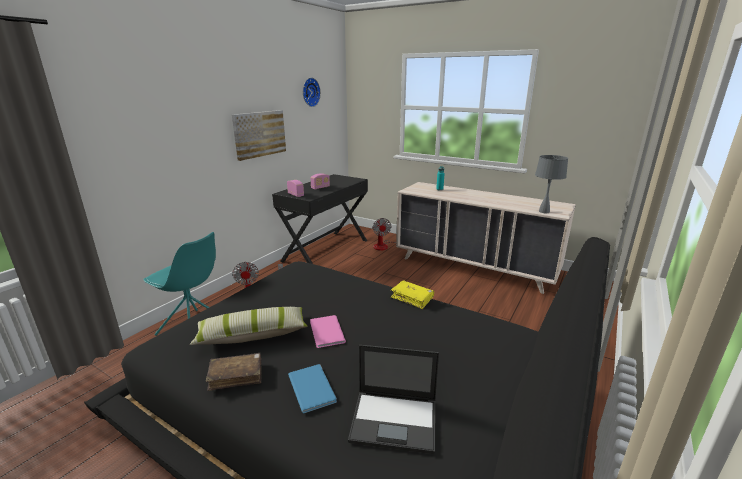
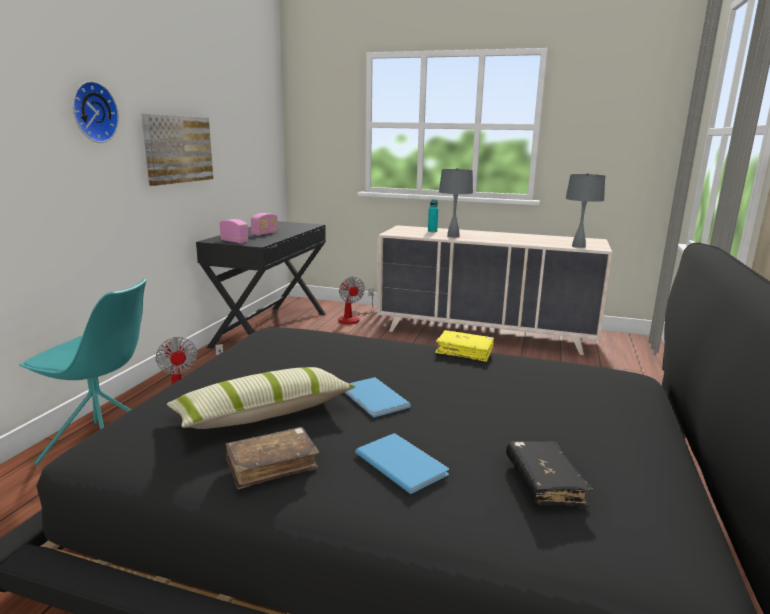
camera: 15 degrees left, 5 degrees down
(310, 92) = (240, 98): wall clock -> wall clock (92, 112)
(326, 333) = (374, 399): pink book -> blue book
(395, 420) = (544, 483): laptop -> black book
(451, 195) = (453, 236): none -> grey table lamp

